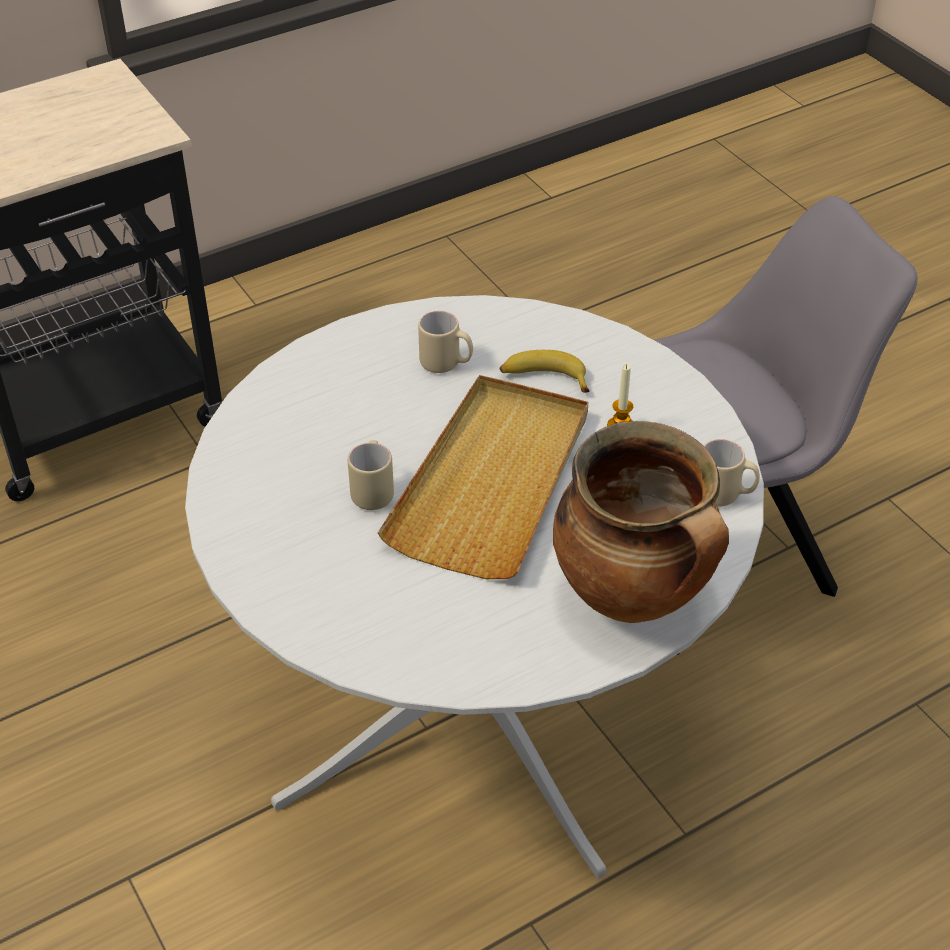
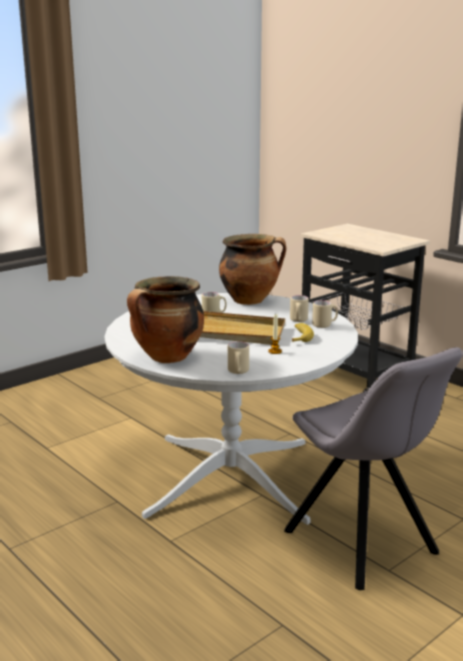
camera: 80 degrees right, 25 degrees down
(278, 414) = (250, 300): none -> cooking pot
(483, 332) = (324, 325): none -> beige mug

